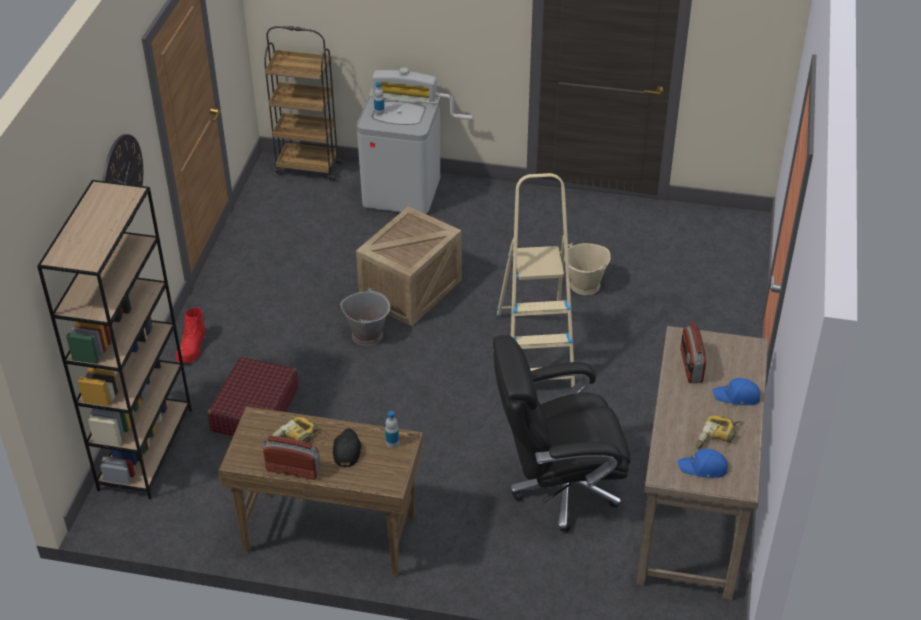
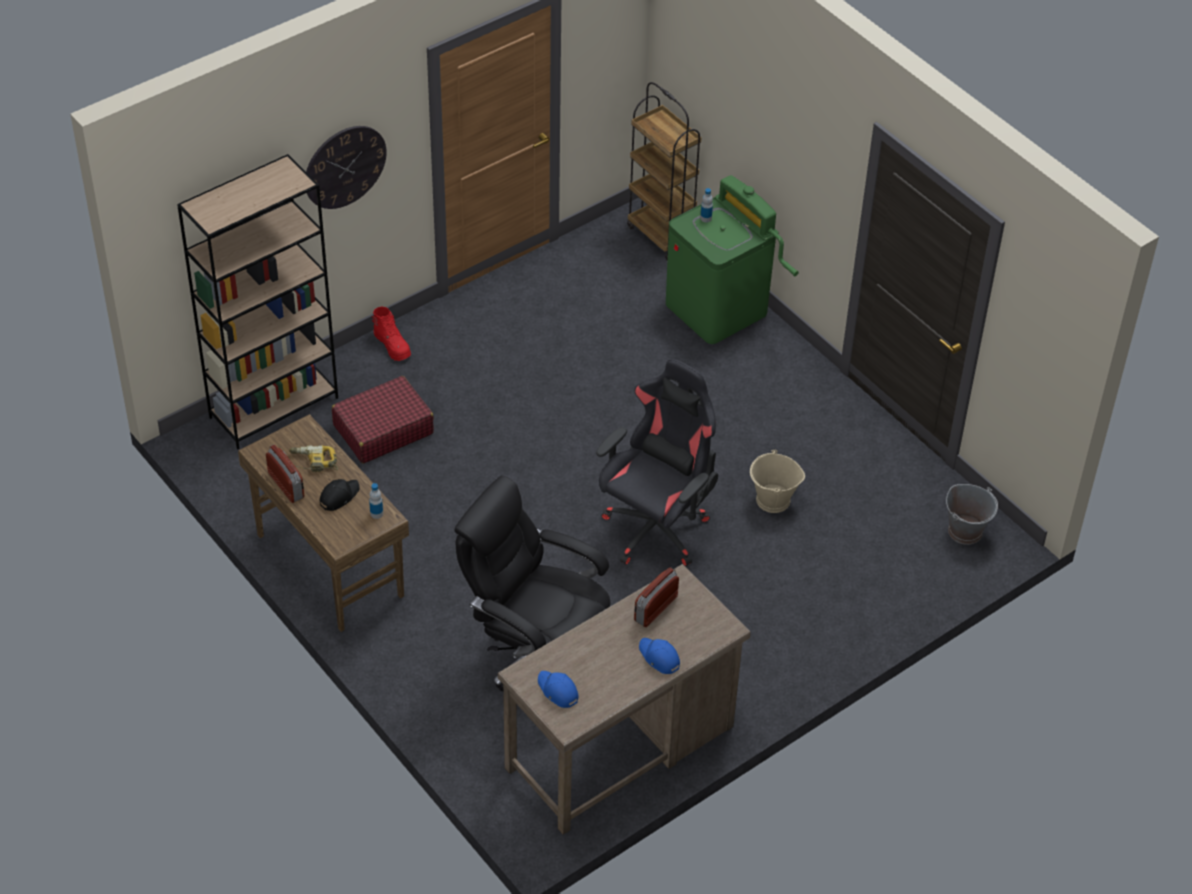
camera: 40 degrees right, 5 degrees up
(192, 348) = (392, 346): red boot -> red boot turned 90 degrees counterclockwise
(367, 334) = (538, 423): grey bucket -> grey bucket (965, 531)
(404, 192) = (718, 312): grey washing machine -> green washing machine
(410, 289) = (619, 406): crate -> none
(535, 353) = (655, 531): beige step ladder -> black office chair
(718, 438) = (599, 678): power drill -> none

